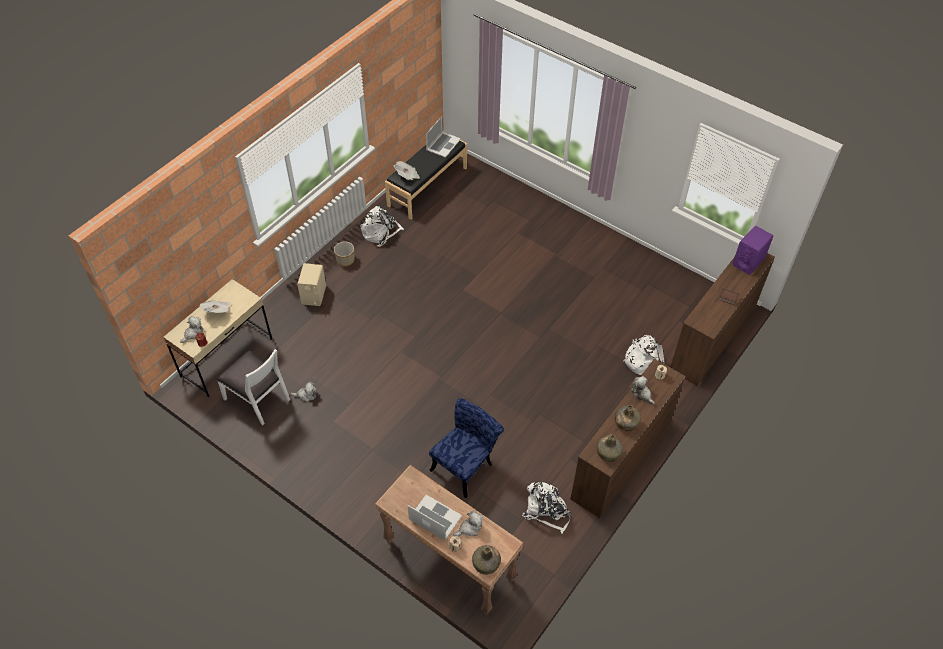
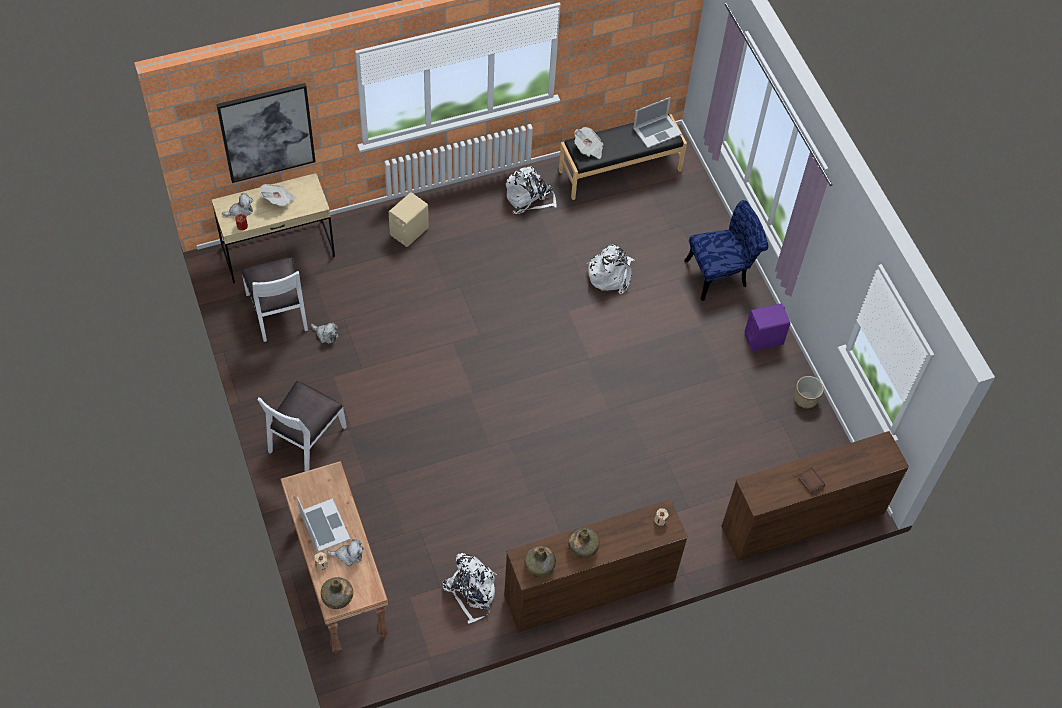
camera: 30 degrees right, 5 degrees up
(189, 257) = (267, 132): none -> picture
(345, 260) = (469, 210): planter -> planter (806, 399)
(346, 475) = (305, 439): none -> white chair
(466, 465) = (427, 498): blue chair -> blue chair (721, 274)
(641, 394) = (624, 528): plush toy -> none
(642, 360) = (700, 498): white backpack -> white backpack (610, 274)
(748, 261) = (871, 454): purple speaker -> purple speaker (764, 338)

